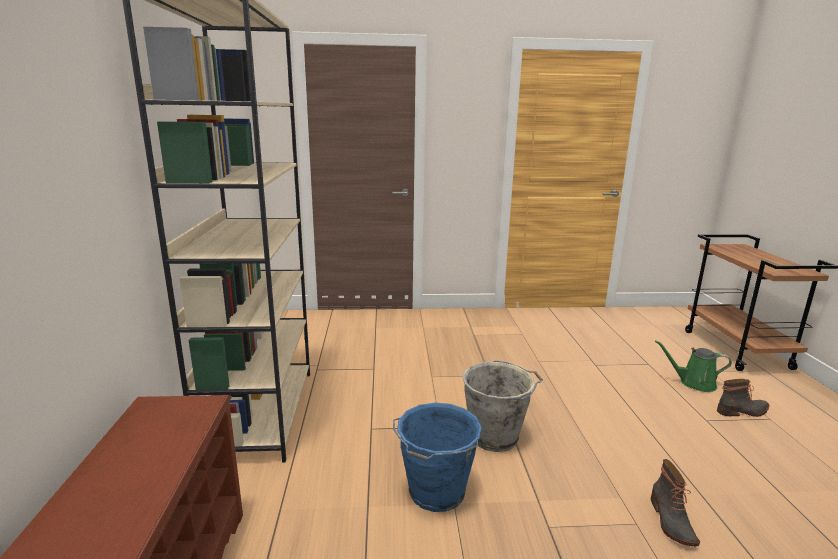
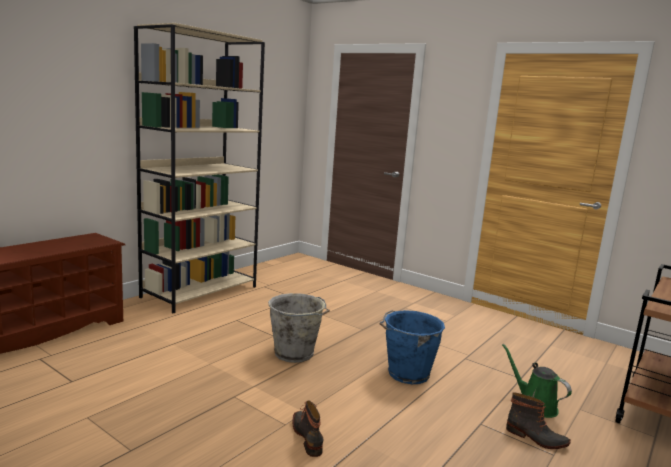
camera: 40 degrees right, 5 degrees down
(435, 493) = (210, 356): blue bucket -> blue bucket (406, 374)
(670, 521) = (308, 436): boot -> boot turned 120 degrees clockwise

